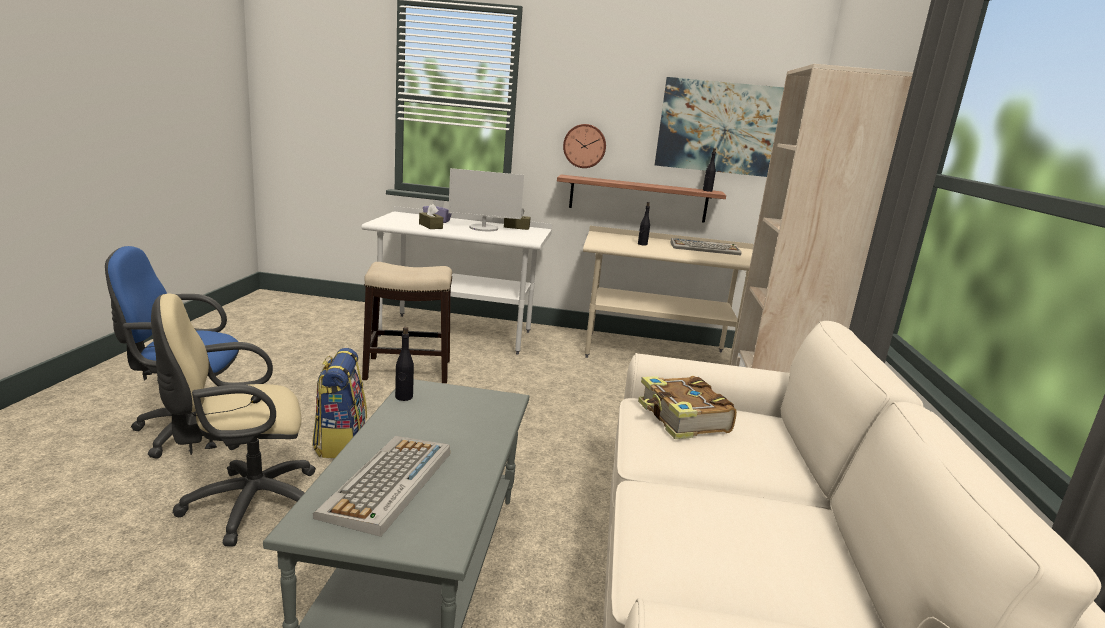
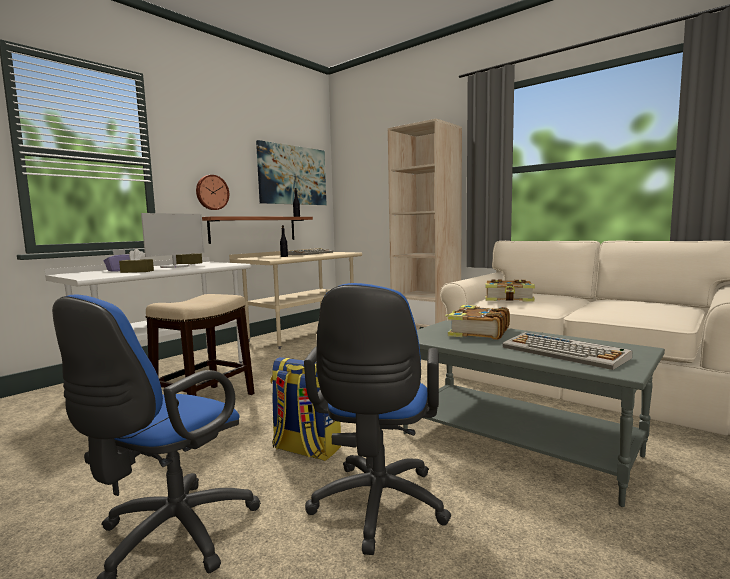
camera: 55 degrees left, 10 degrees down
(245, 504) = (377, 509): beige office chair -> blue office chair
(404, 397) = (429, 340): black bottle -> none
(466, 420) = (477, 332): none -> book

